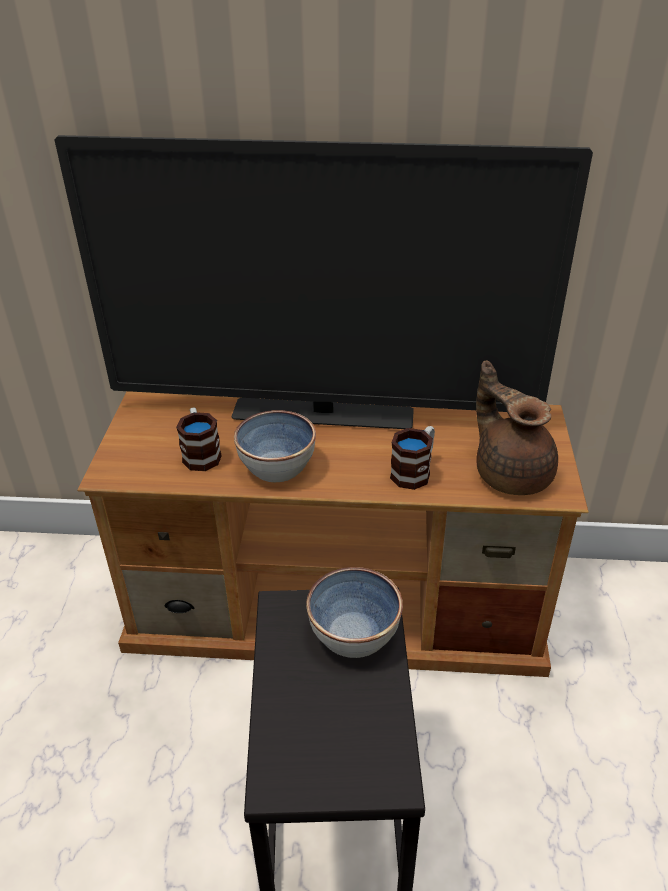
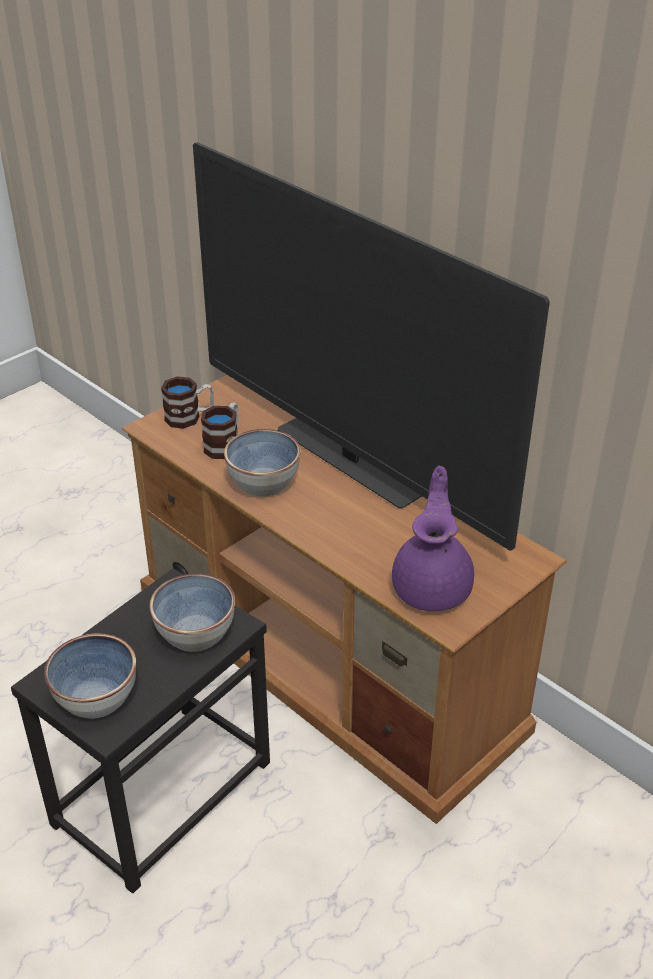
camera: 40 degrees right, 0 degrees up
(344, 758) = (97, 698): none -> bowl
(415, 471) = (358, 542): mug -> mug (190, 417)
(511, 473) = (433, 586): brown teapot -> purple teapot

